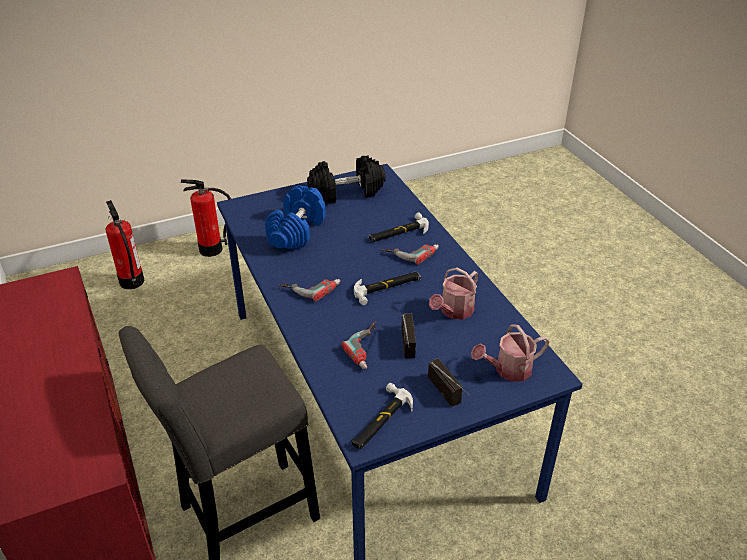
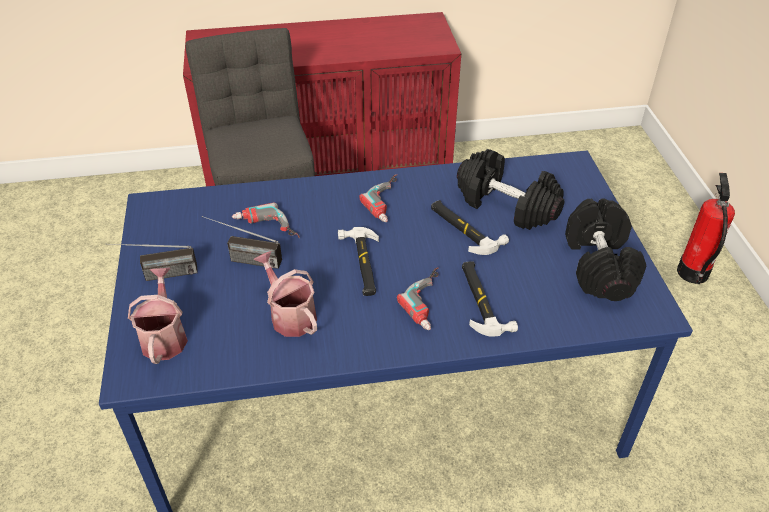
camera: 105 degrees right, 5 degrees up
(131, 281) = (626, 205): fire extinguisher -> none
(297, 231) = (506, 205): blue dumbbell -> black dumbbell
(380, 420) = (164, 219): hammer -> hammer (464, 229)

